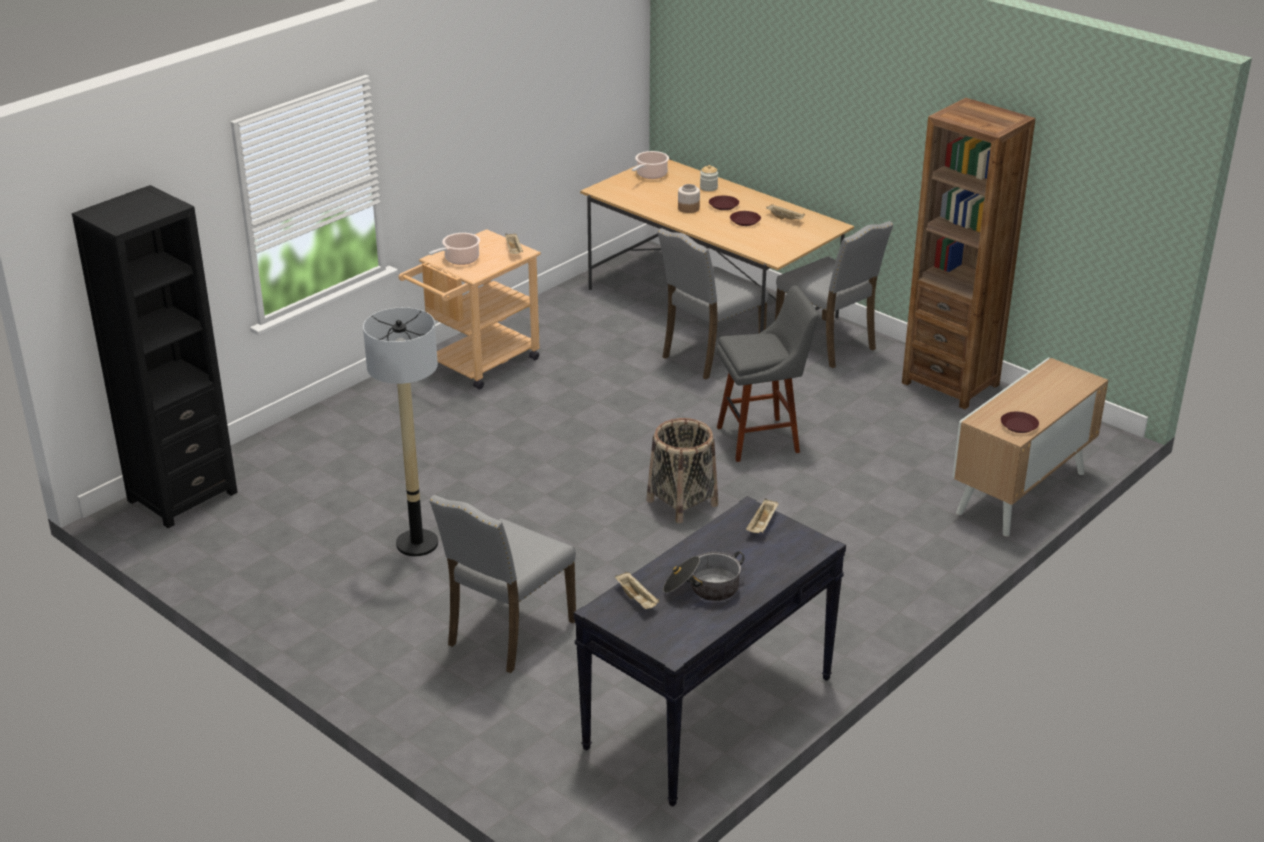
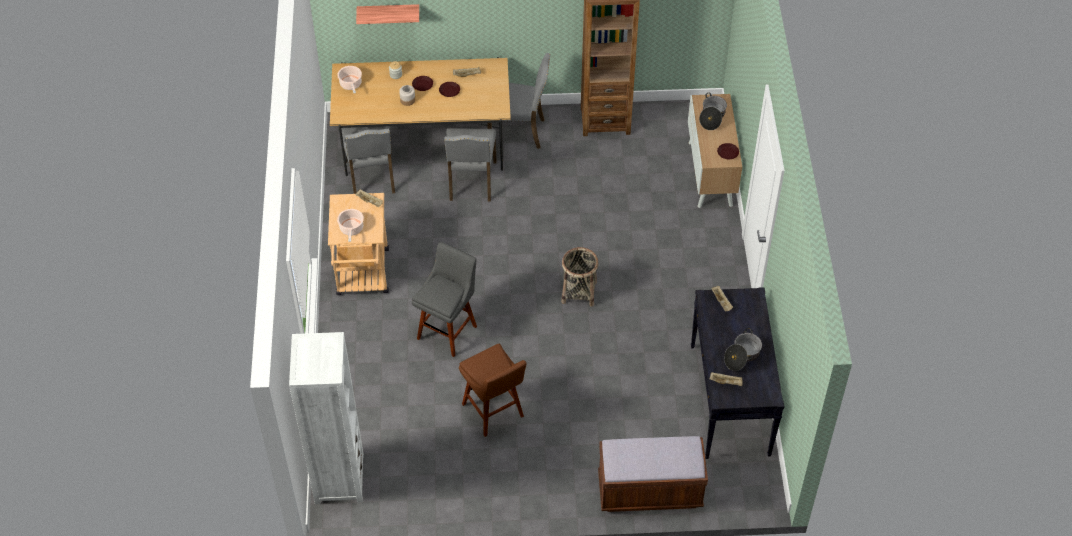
camera: 45 degrees left, 20 degrees up
(182, 496) = (339, 478): black bookcase -> white bookcase
(417, 544) = (494, 412): floor lamp -> brown stool
(463, 730) = (649, 491): none -> brown bench
(507, 633) = (601, 428): grey chair -> grey chair (371, 177)
(728, 95) = (388, 14): none -> shelf
(762, 439) = (565, 223): grey stool -> grey stool (449, 330)
(1048, 386) = (712, 117): none -> cooking pot

